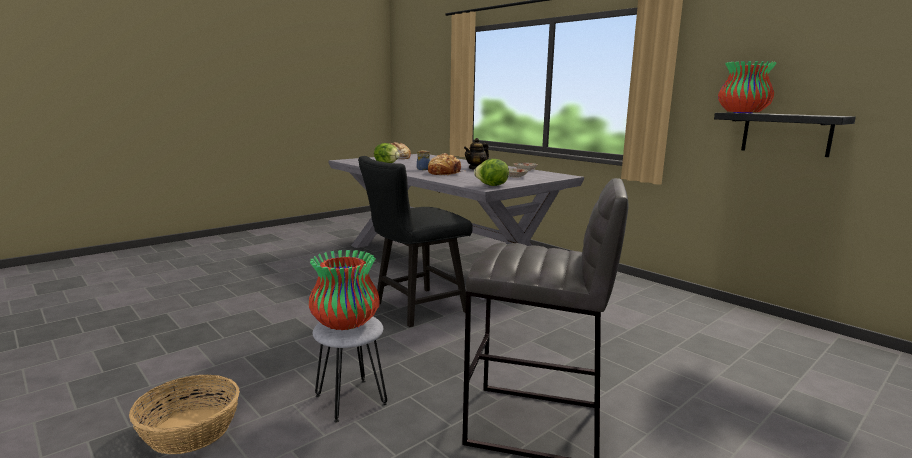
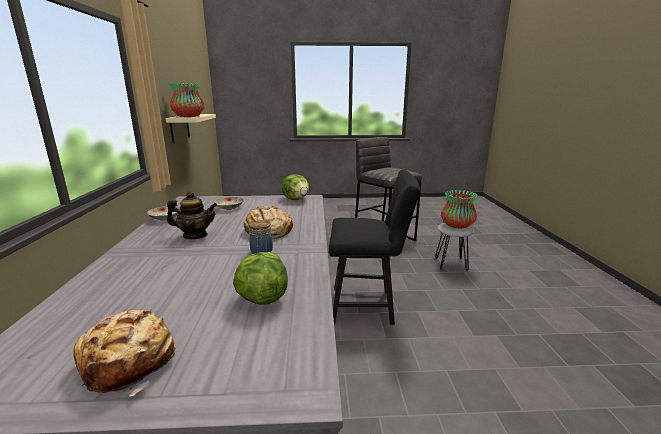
camera: 140 degrees left, 5 degrees up
(189, 431) = (530, 275): basket -> none
(786, 134) = (179, 128): black shelf -> beige shelf

